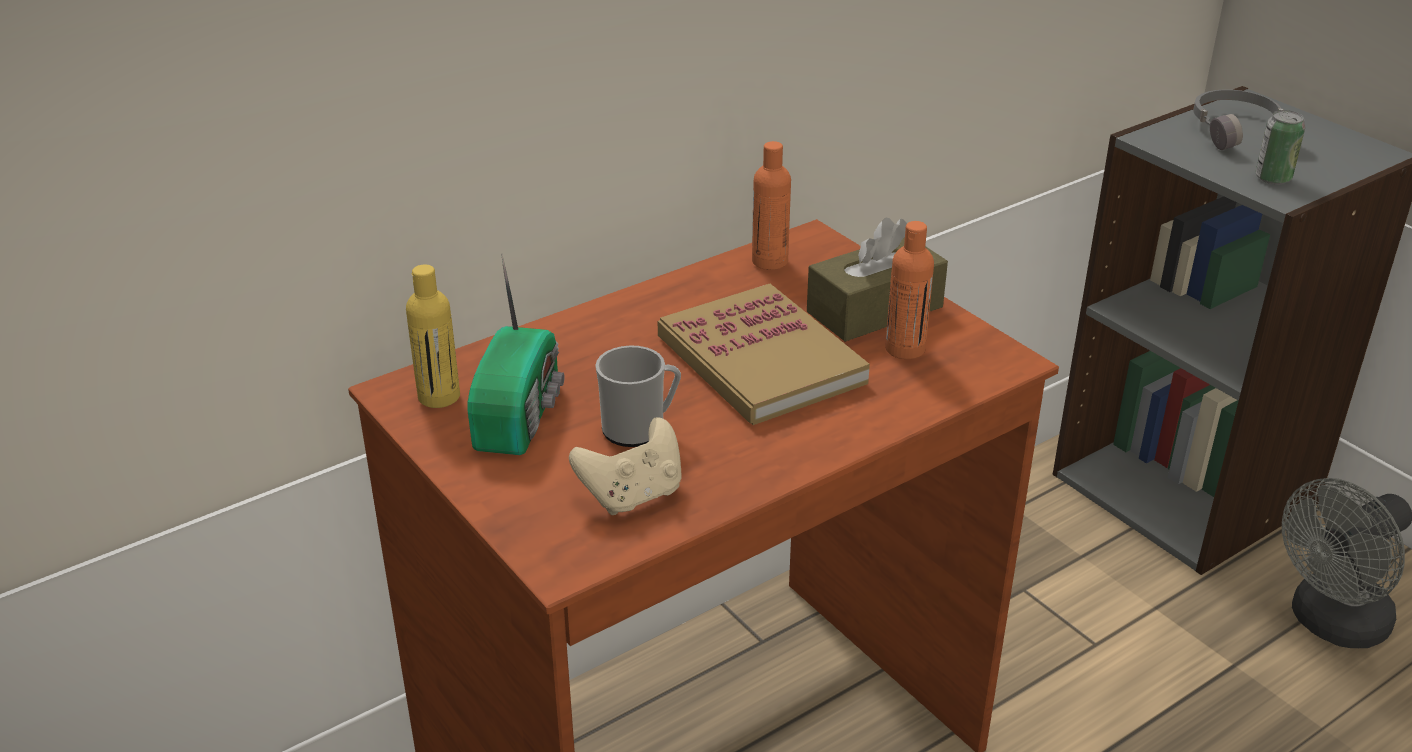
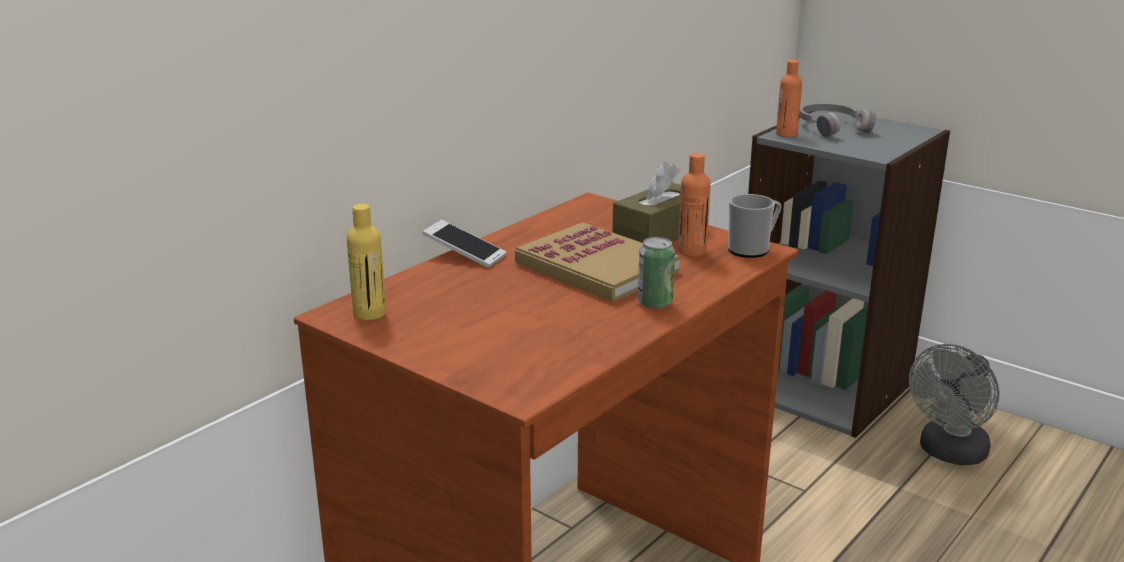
camera: 15 degrees left, 10 degrees down
(522, 412) = (439, 315): radio -> none
(601, 312) = (465, 255): none -> phone
(633, 495) = (551, 350): beige game controller -> none
(640, 429) = (533, 313): mug -> mug (752, 249)
(769, 261) = (569, 216): orange bottle -> orange bottle (786, 134)
(1273, 178) = (867, 147): can -> can (655, 303)

